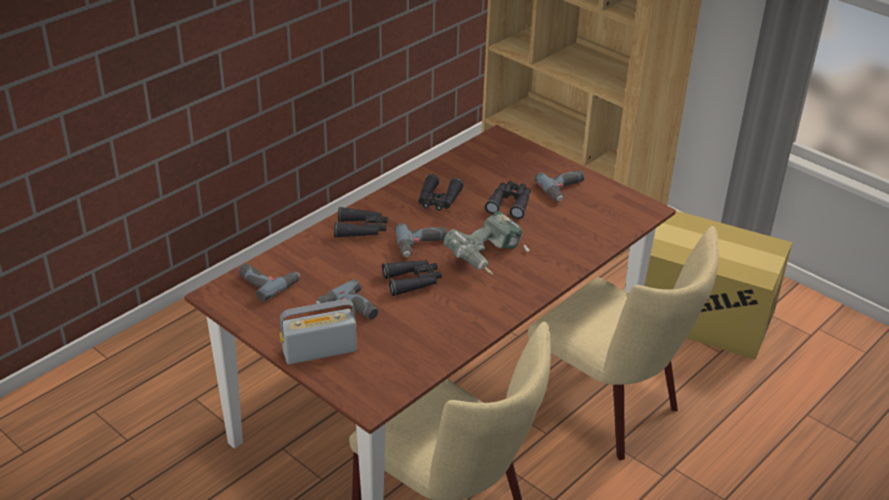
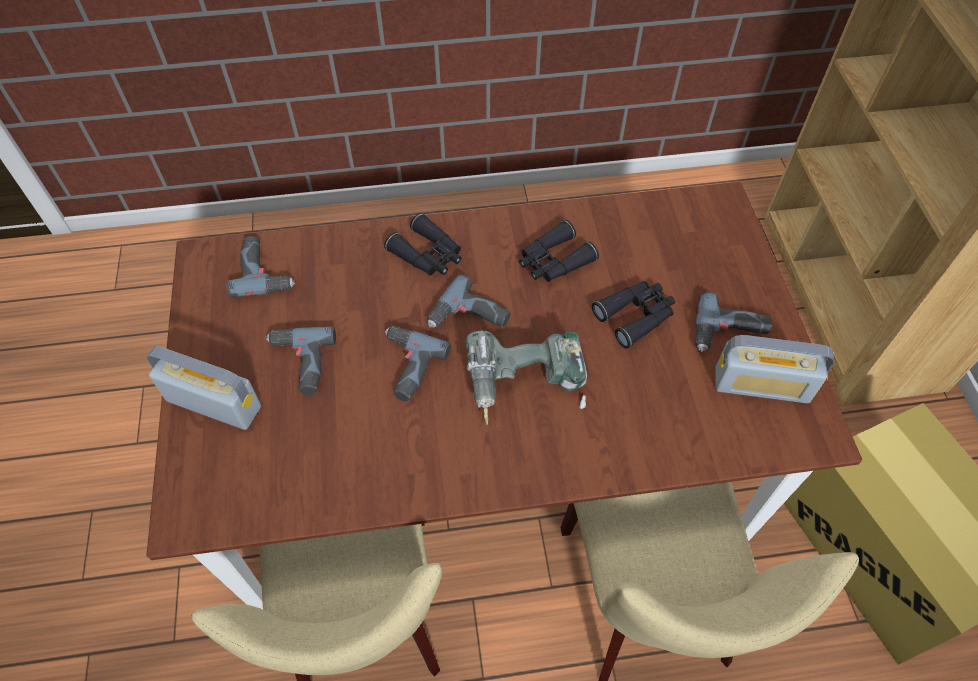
camera: 40 degrees right, 20 degrees up
(413, 281) = (406, 367): black binoculars -> power drill
(602, 203) = (761, 385): none -> radio

